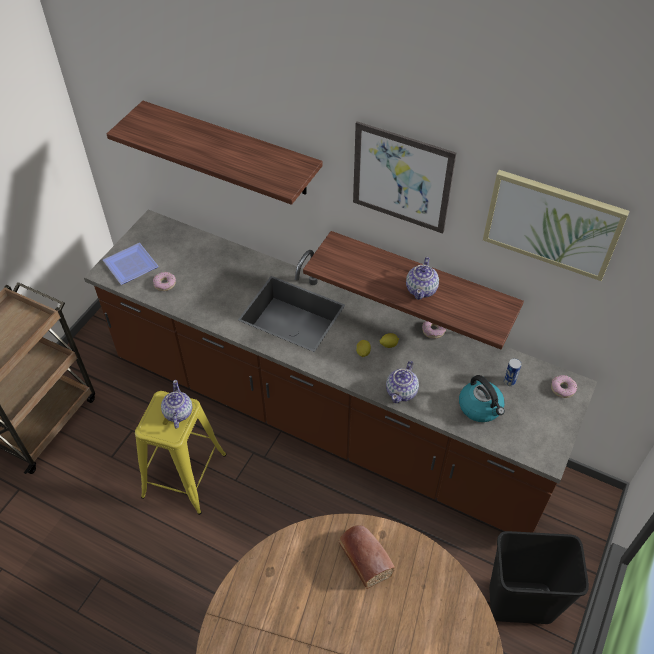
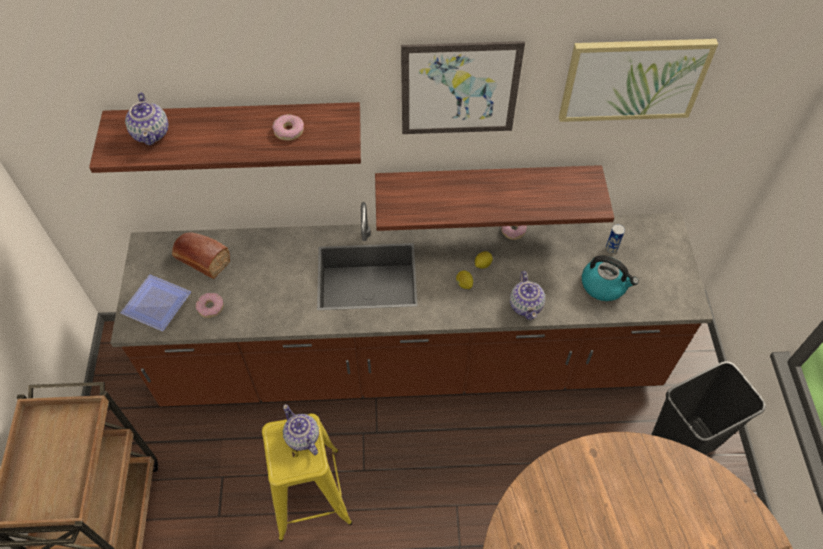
camera: 30 degrees left, 5 degrees up
(363, 558) = (592, 485): bread -> bread (200, 259)
(421, 289) = (505, 195): teapot -> teapot (151, 133)
(562, 388) = (659, 233): donut -> donut (289, 131)

